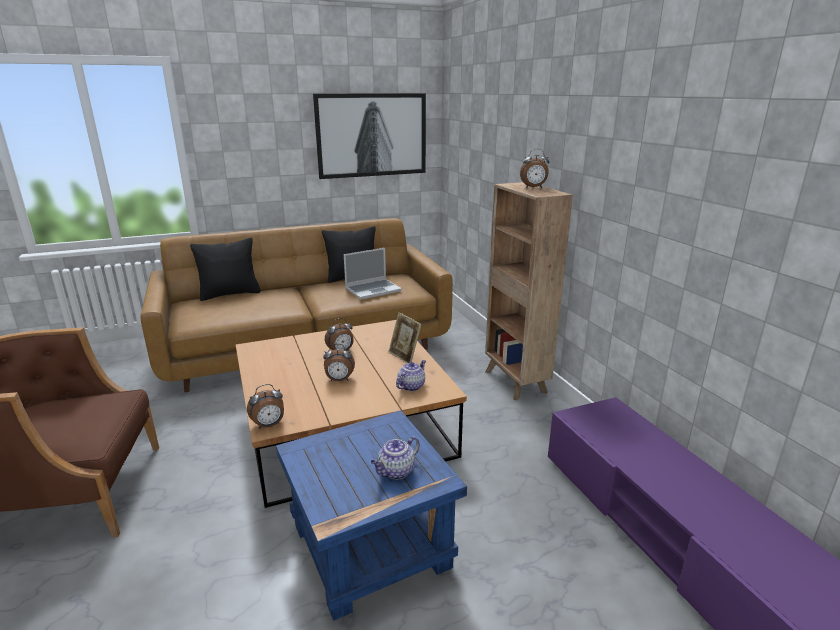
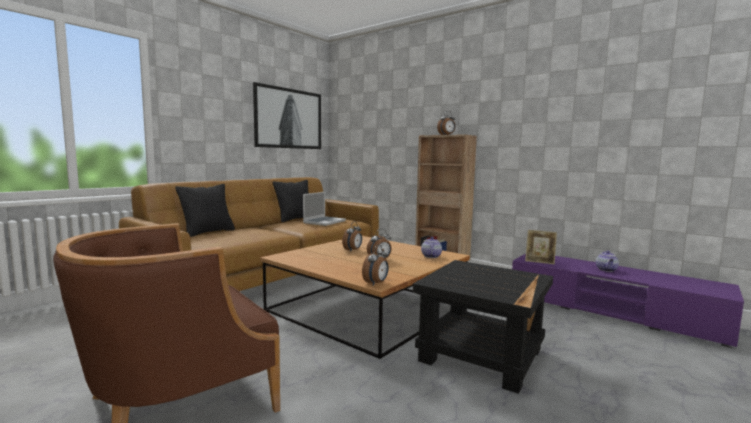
camera: 30 degrees left, 15 degrees down
(369, 548) = (482, 356): blue side table -> black side table
(396, 472) = (508, 278): teapot -> teapot (606, 270)
(404, 356) = (399, 247): picture frame -> picture frame (539, 261)

